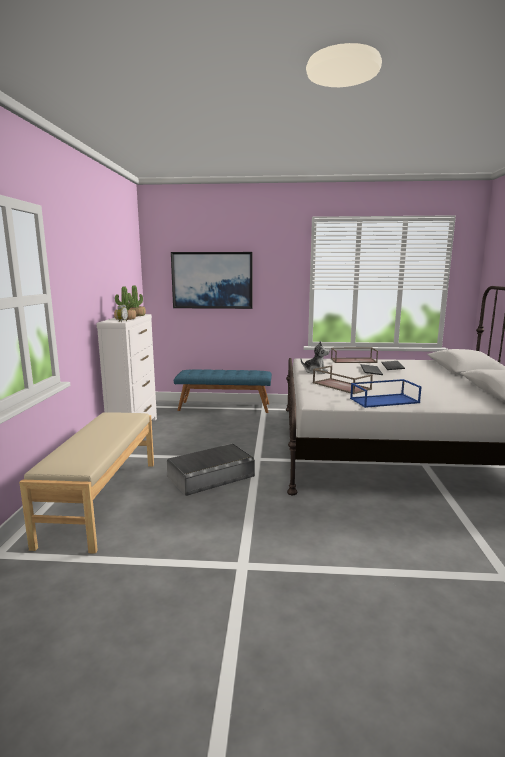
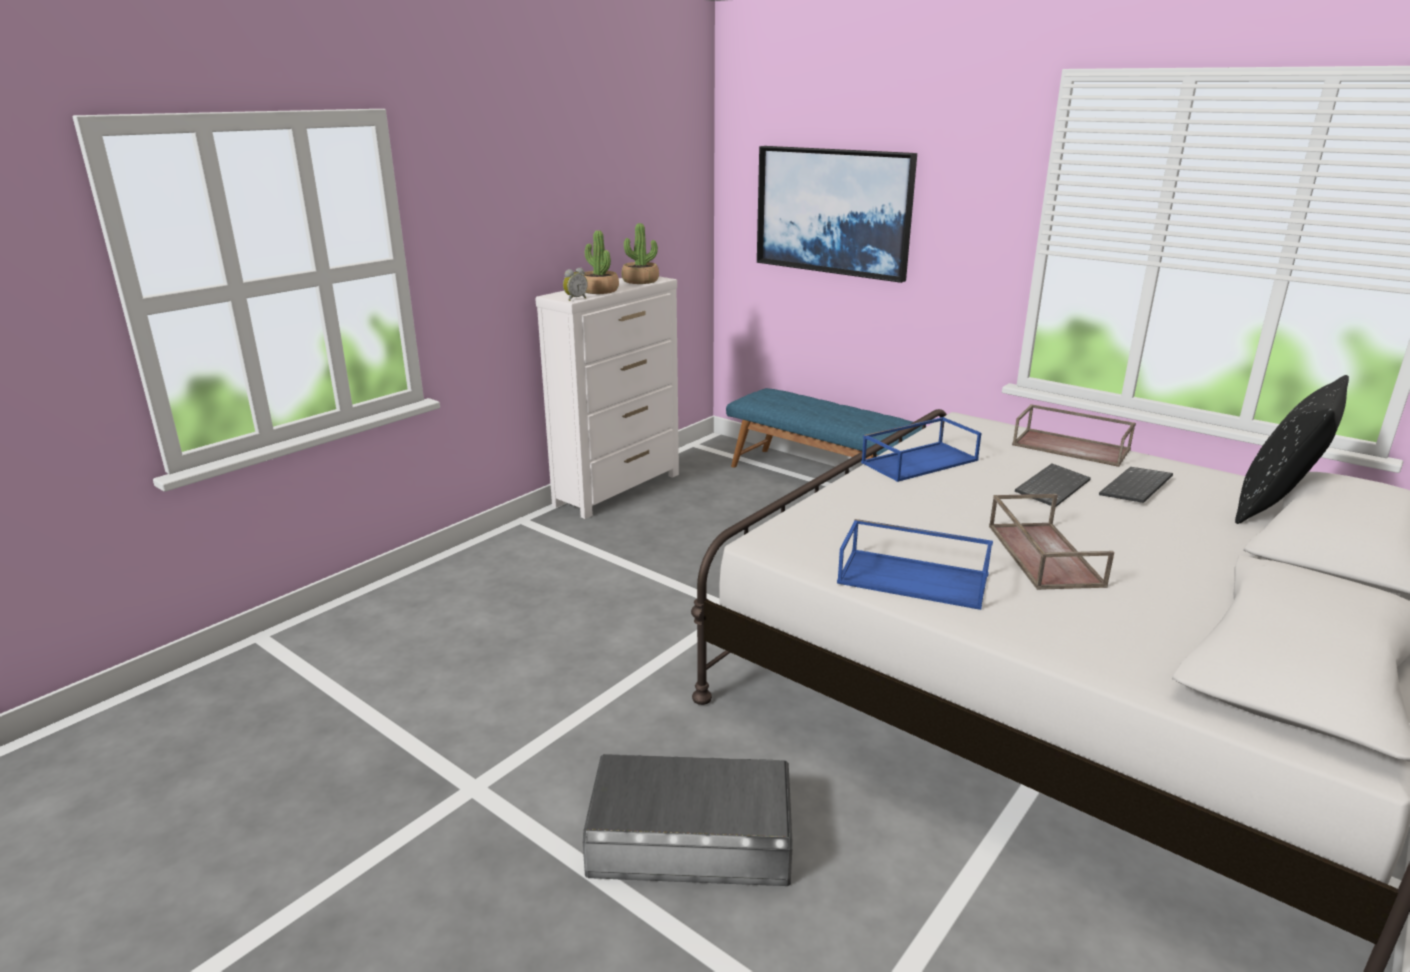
camera: 35 degrees right, 10 degrees up
(101, 500) = (439, 601): beige bench -> none
(211, 476) = (621, 616): grey storage box -> grey storage box (690, 835)
(315, 371) = (919, 461): plush toy -> blue tray
(340, 386) = (897, 513): brown tray -> brown tray (1042, 554)
(435, 364) = (1276, 507): none -> black pillow

